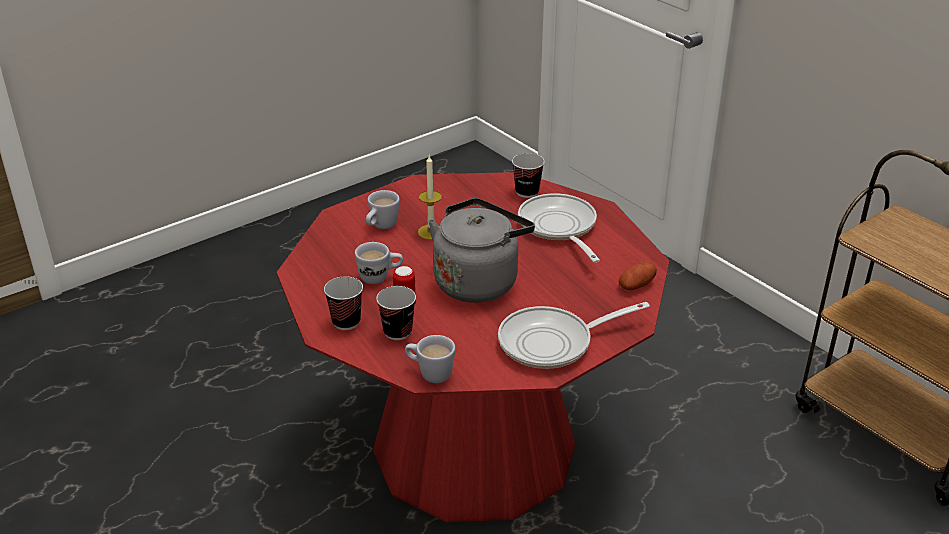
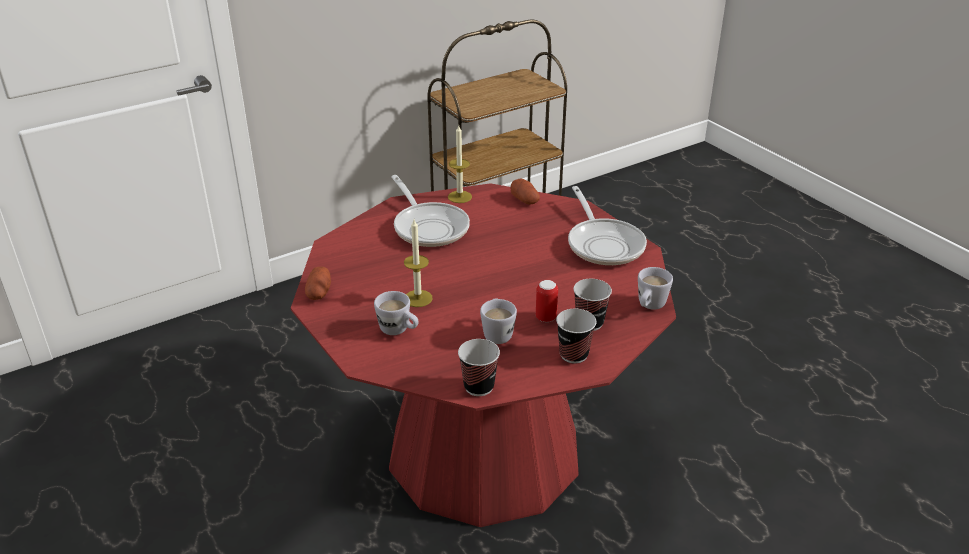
camera: 85 degrees left, 0 degrees up
(435, 184) = (319, 292): none -> potato
(478, 281) = (511, 274): grey kettle -> none
(527, 192) = (357, 238): cup -> cup (479, 387)
(559, 228) = (429, 227): frying pan -> frying pan turned 105 degrees counterclockwise
(628, 242) = (459, 197): none -> candle

